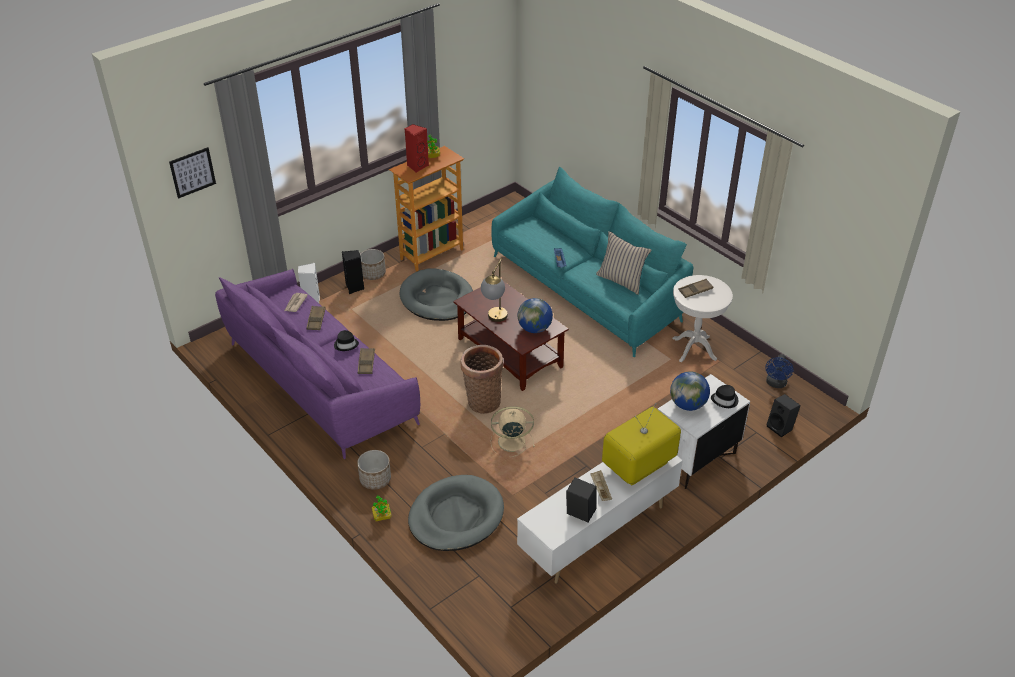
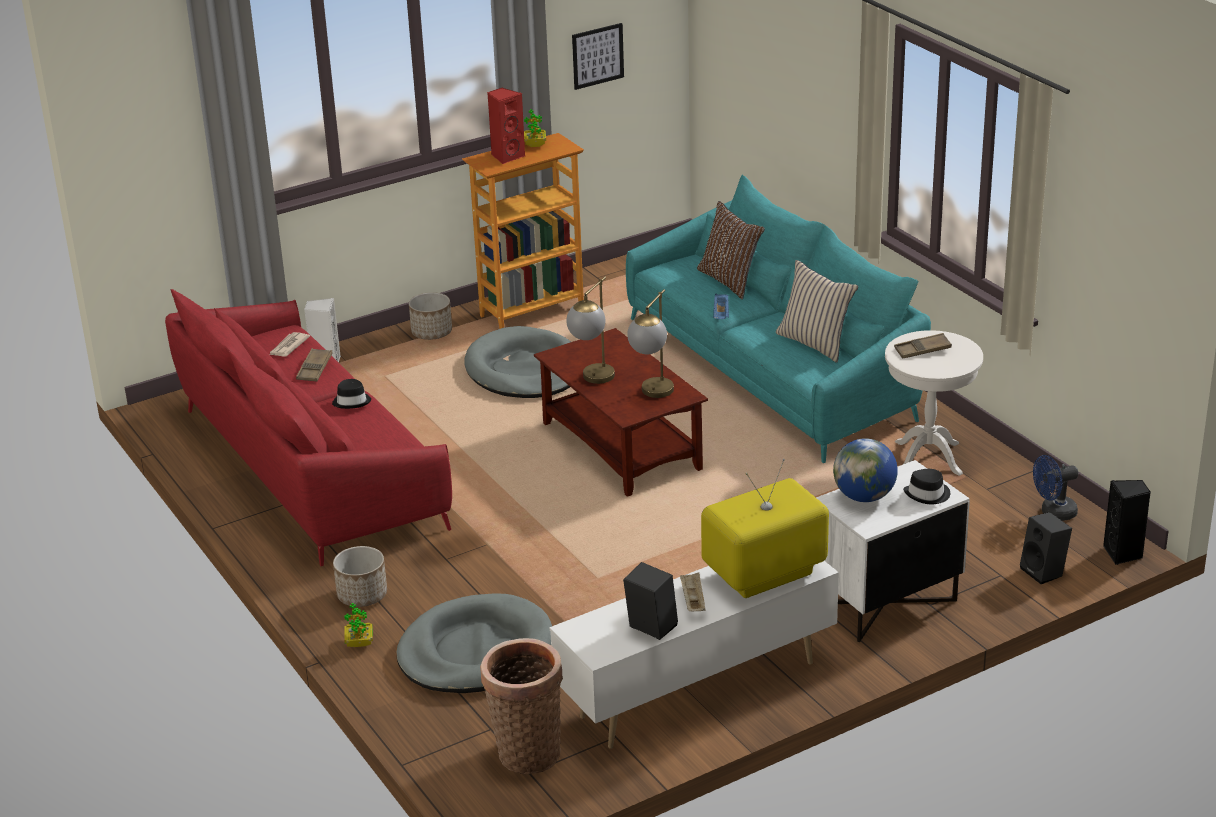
camera: 10 degrees right, 10 degrees down
(192, 172) = (145, 123): picture -> picture (597, 56)
(318, 382) = (308, 466): purple sofa -> red sofa
(355, 288) = (398, 349): black speaker -> black speaker (1123, 554)
(366, 363) = (376, 426): brown tray -> none
(482, 401) = (559, 506): basket -> basket (526, 751)
(510, 442) = (589, 561): beige fan -> none
(534, 328) = (653, 395): globe -> table lamp
(558, 236) = (730, 281): none -> brown pillow
(776, 384) = (1053, 513): blue fan -> blue fan turned 45 degrees clockwise

